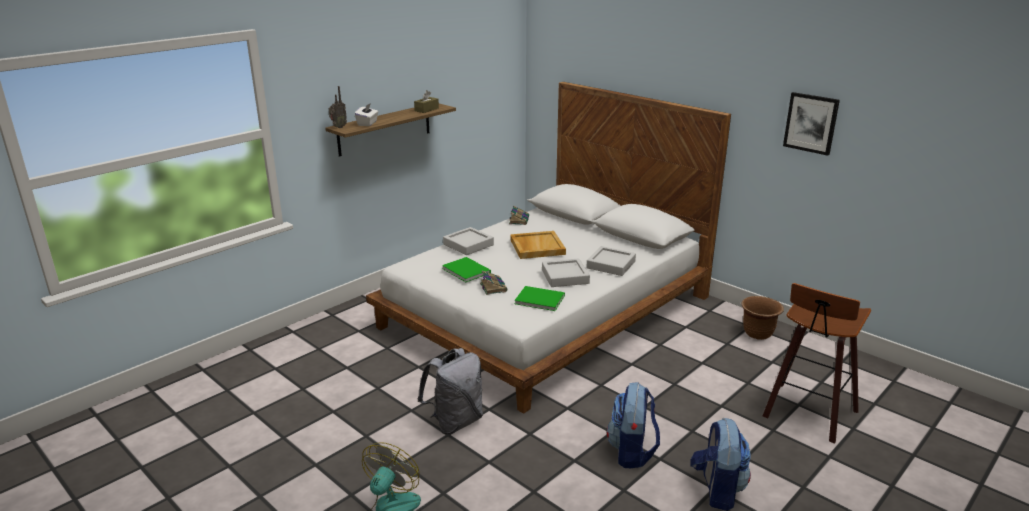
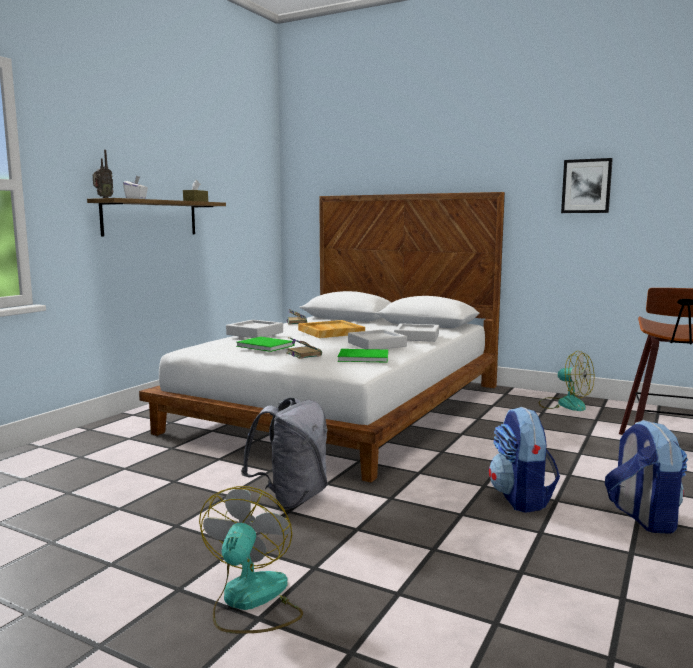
camera: 15 degrees left, 15 degrees down
(758, 334) = (564, 404): brown planter -> fan

